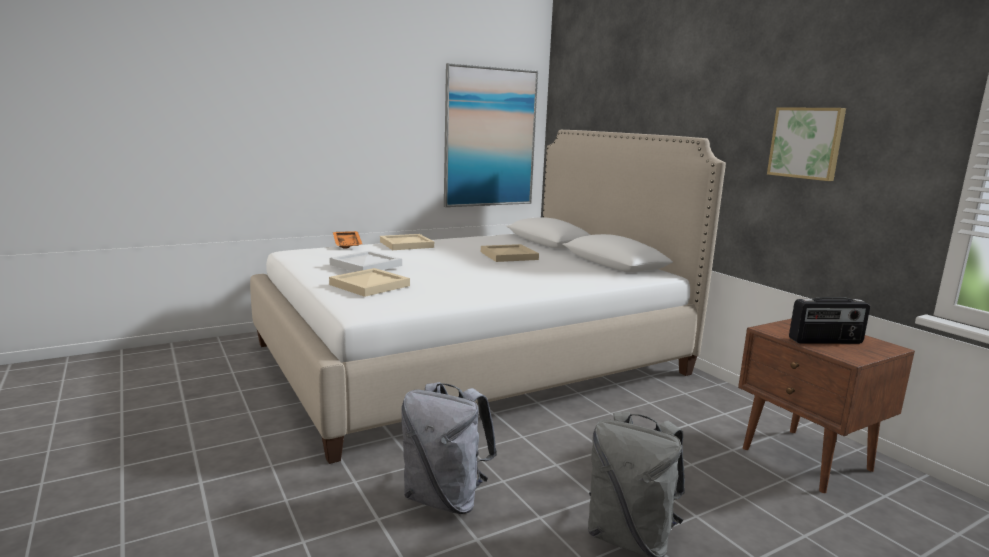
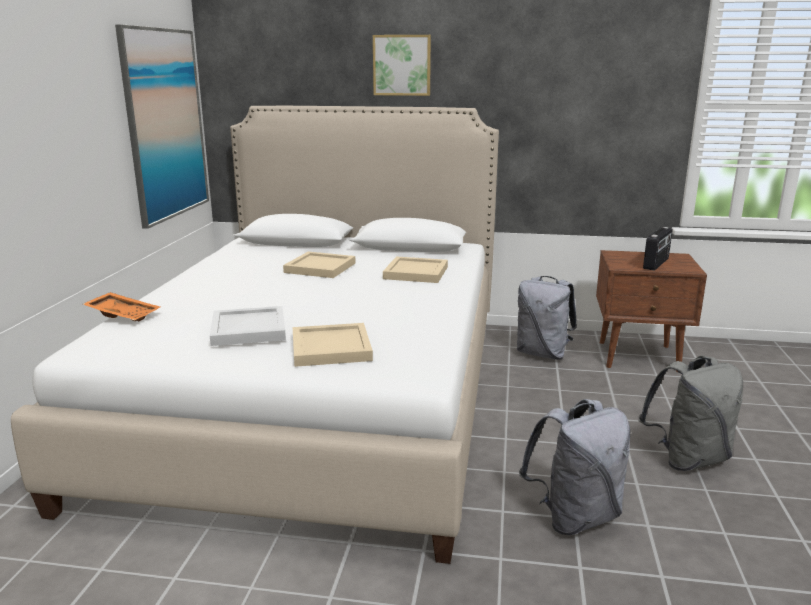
camera: 50 degrees left, 5 degrees up
(407, 244) = (186, 290): beige tray -> beige tray (417, 272)
(703, 410) = (543, 353): none -> grey backpack
(806, 143) = (568, 107): picture -> picture (402, 65)

